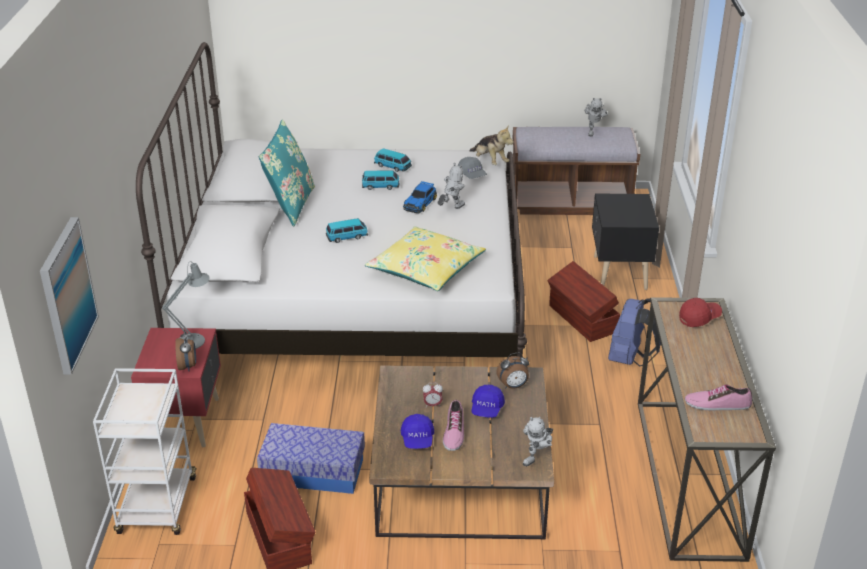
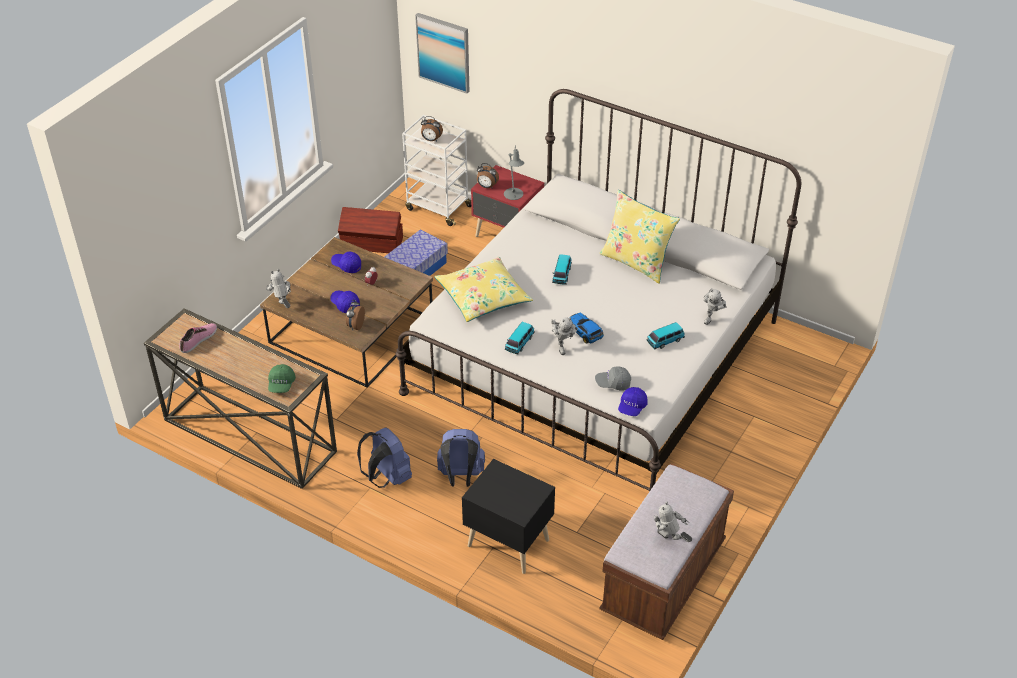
camera: 120 degrees right, 10 degrees up
(138, 412) = (431, 140): none -> alarm clock
(290, 205) = (636, 262): turquoise pillow -> yellow pillow
(340, 154) = (712, 317): none -> toy robot
(380, 186) = (632, 320): toy car -> toy car (519, 343)
(453, 432) = (339, 282): shoe -> none
(490, 161) = (632, 407): plush toy -> blue cap
(582, 319) = (461, 477): brown storage box -> blue backpack
(699, 318) = (281, 384): red cap -> green cap

